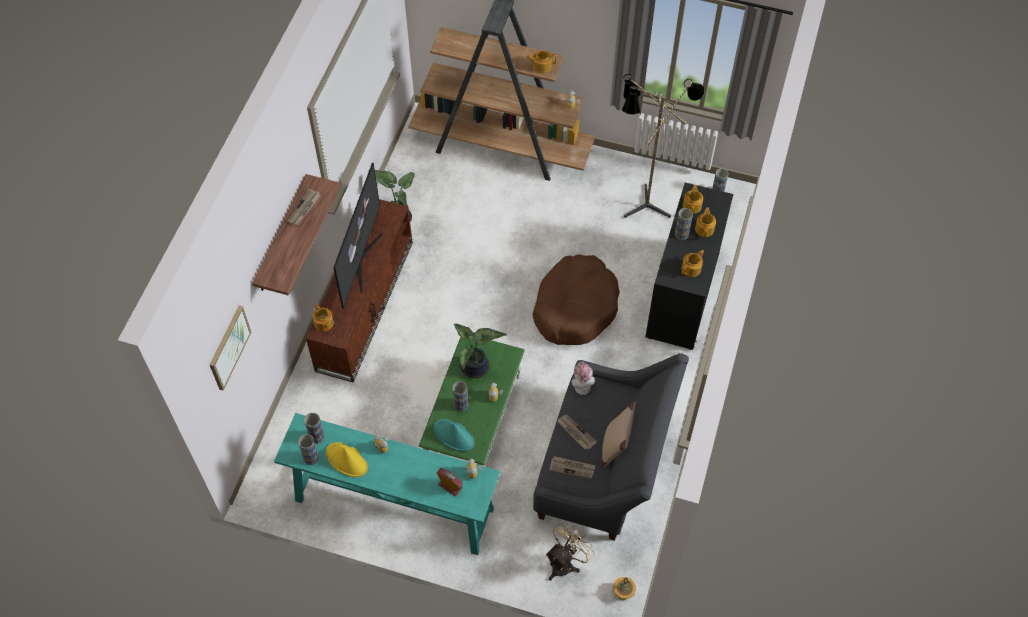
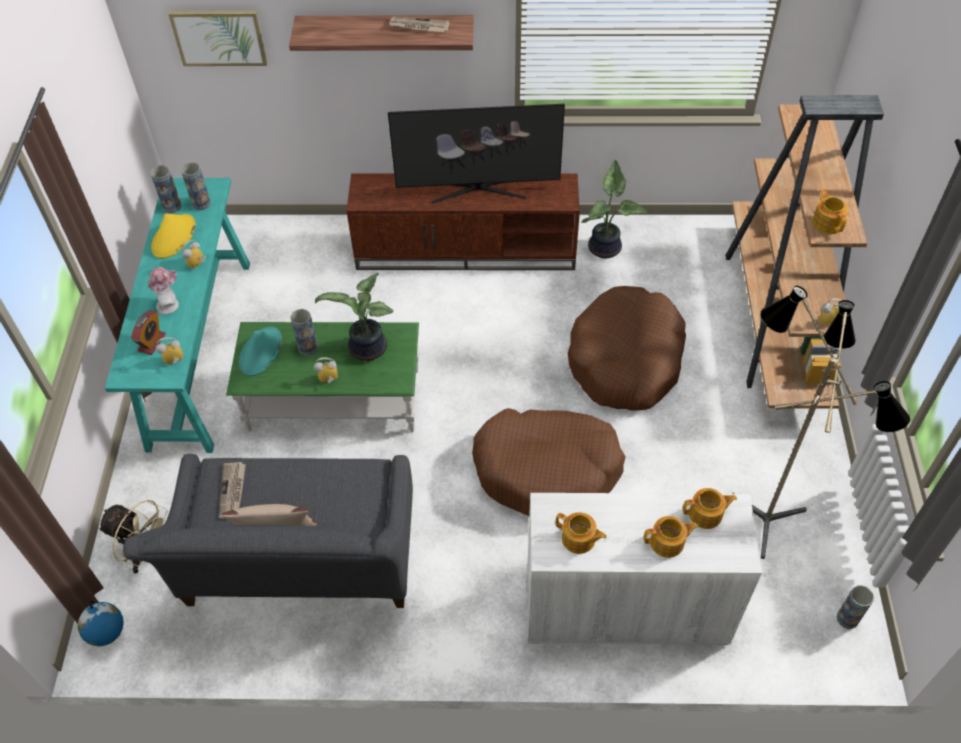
camera: 75 degrees right, 5 degrees down
(323, 323) = (376, 182): teapot -> none
(503, 237) = (626, 360): none -> brown dog bed
(575, 432) = (289, 482): newspaper -> none
(582, 385) = (368, 472): hat -> hat (170, 304)
(624, 592) = (110, 636): potted plant -> globe
(681, 234) = (641, 510): vase -> none
(682, 294) = (625, 607): black cabinet -> white cabinet

